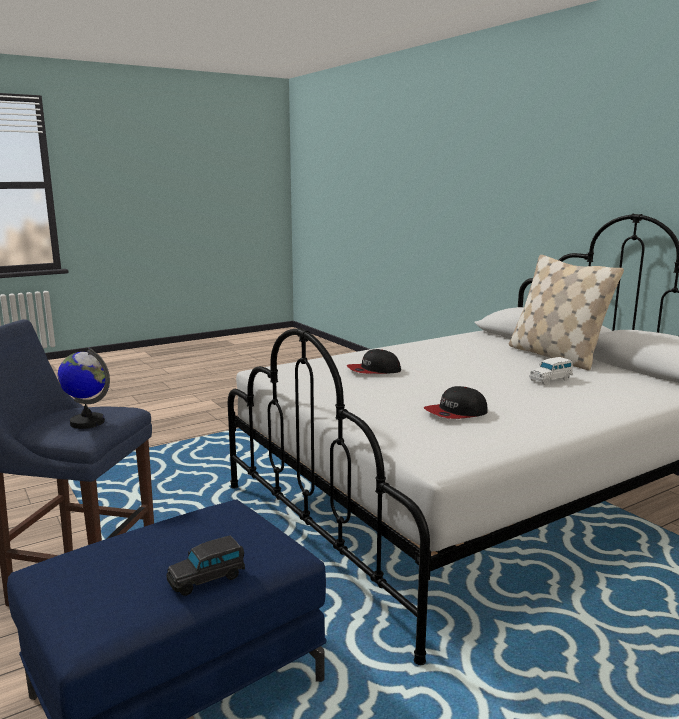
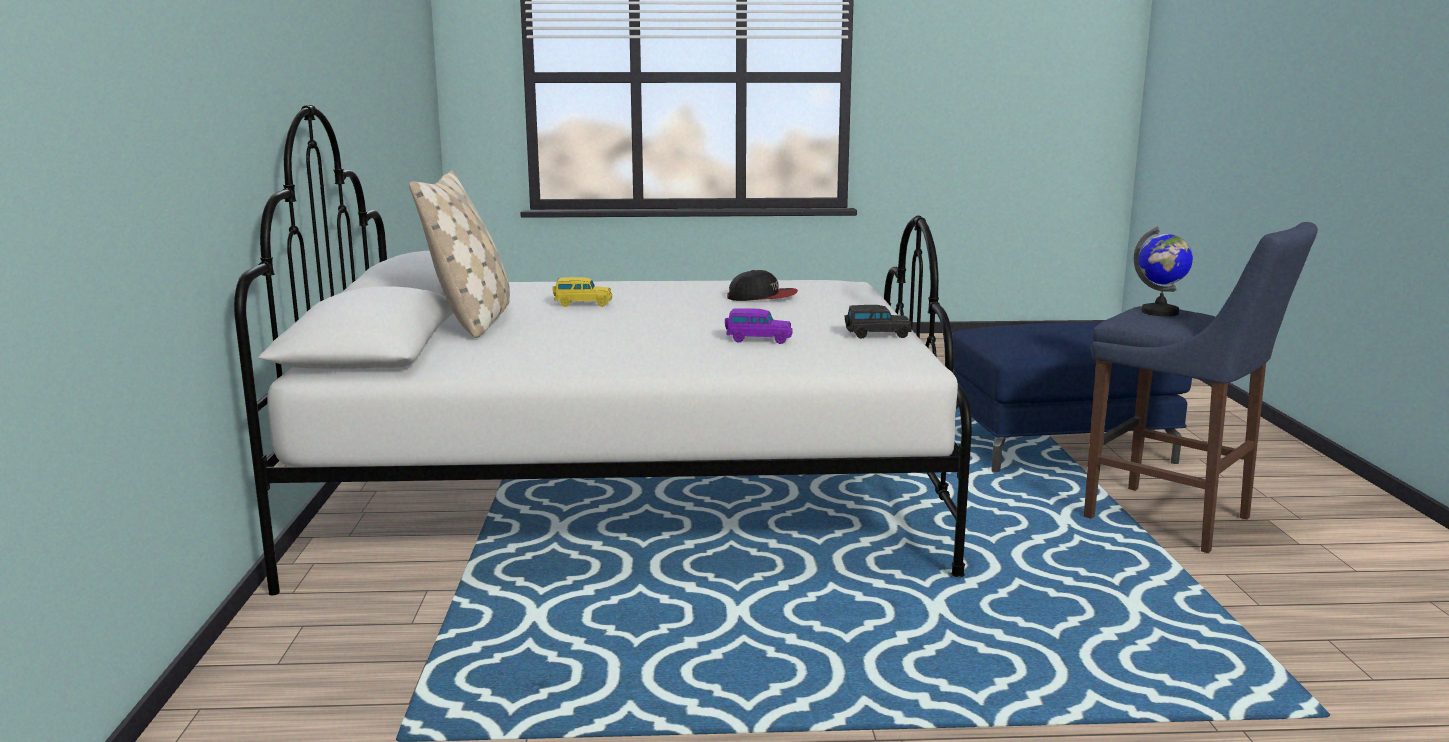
camera: 150 degrees left, 0 degrees up
(208, 579) = (1039, 323): black toy car -> black toy car (877, 335)
(373, 371) = (758, 339): cap -> purple toy car
(551, 380) = (582, 304): white toy car -> yellow toy car

